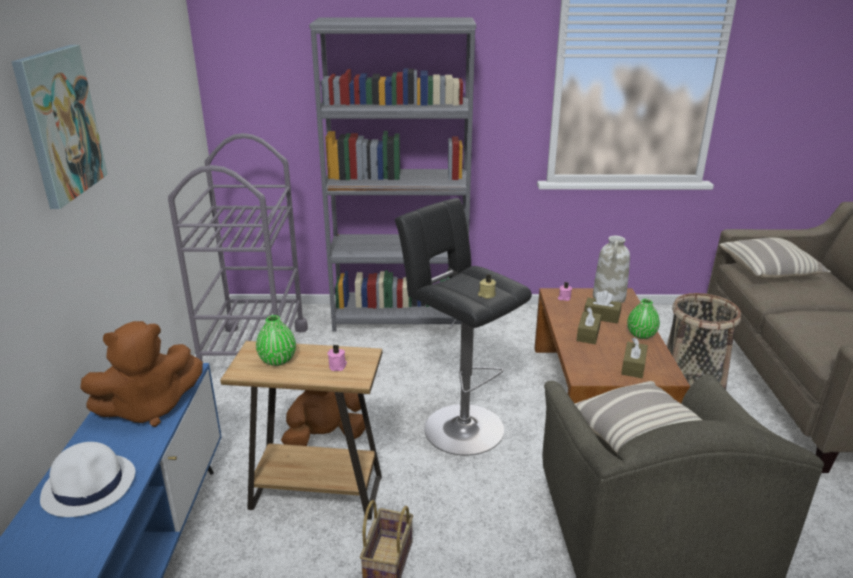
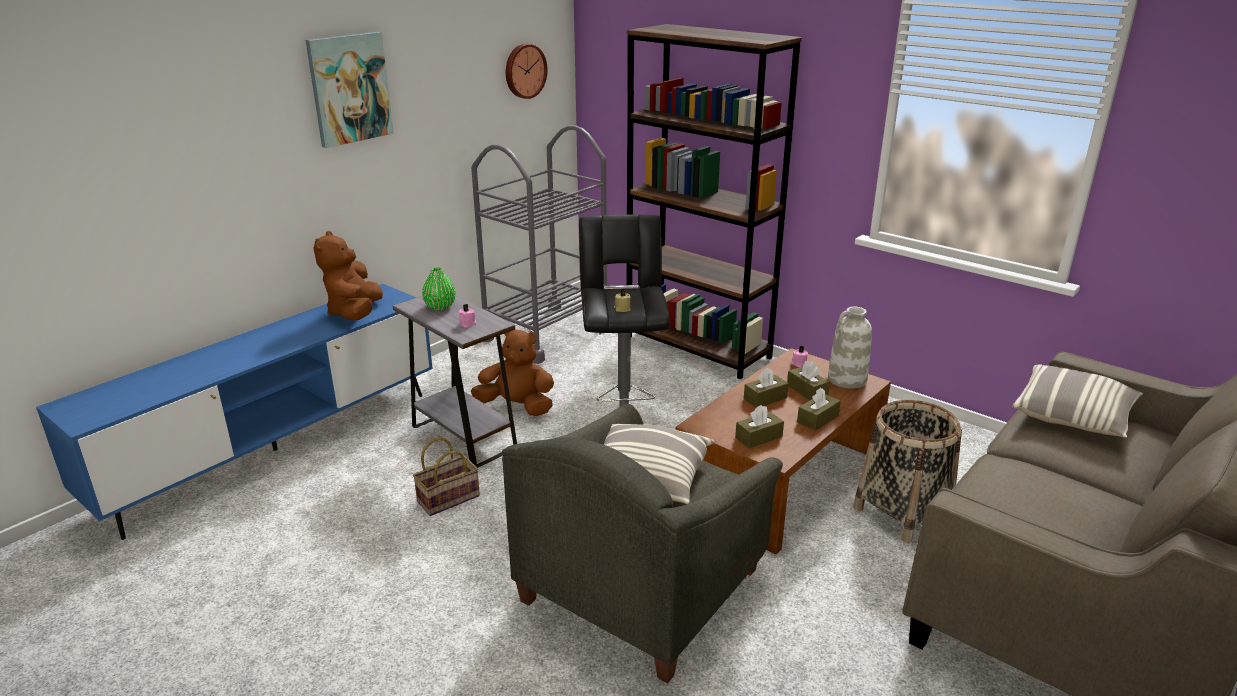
camera: 40 degrees right, 0 degrees up
(90, 485) = (274, 339): white hat -> none
(149, 409) = (355, 313): brown plush toy -> brown plush toy turned 75 degrees clockwise
(173, 82) = (524, 71): none -> wall clock
(316, 492) = (464, 437): brown side table -> grey side table
(400, 318) = (698, 347): grey bookcase -> brown bookcase
(641, 335) = (817, 419): green vase -> brown tissue box

